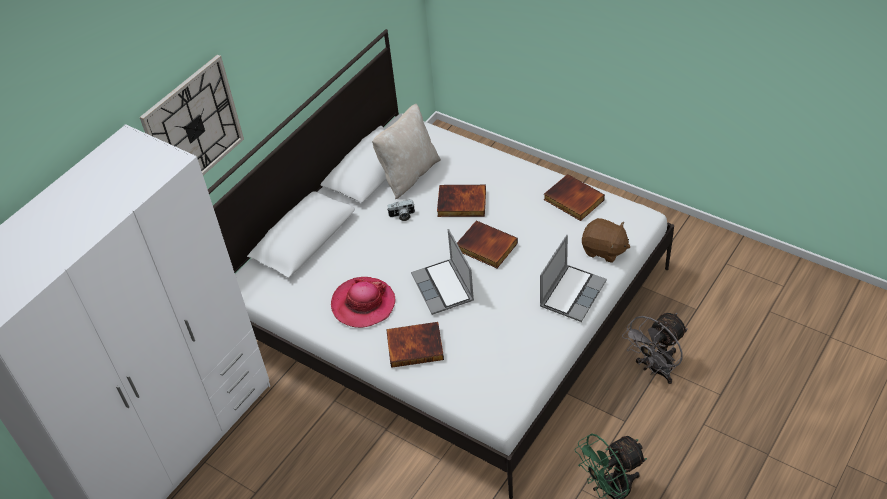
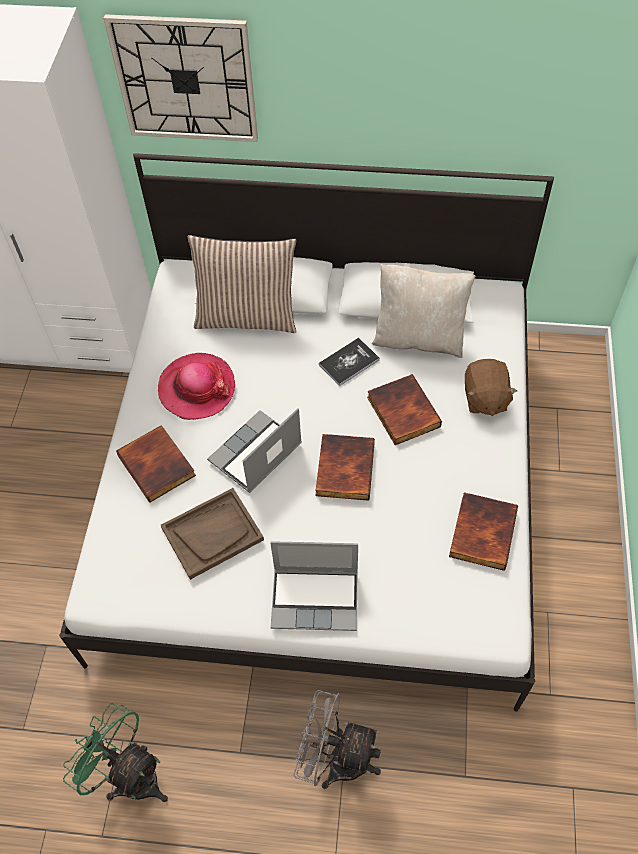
camera: 60 degrees right, 10 degrees up
(320, 256) = (247, 317): none -> pillow
(402, 216) = (349, 362): camera -> book
(493, 330) = (212, 534): none -> brown tray
(604, 250) = (411, 607): brown plush toy -> brown plush toy (485, 398)

